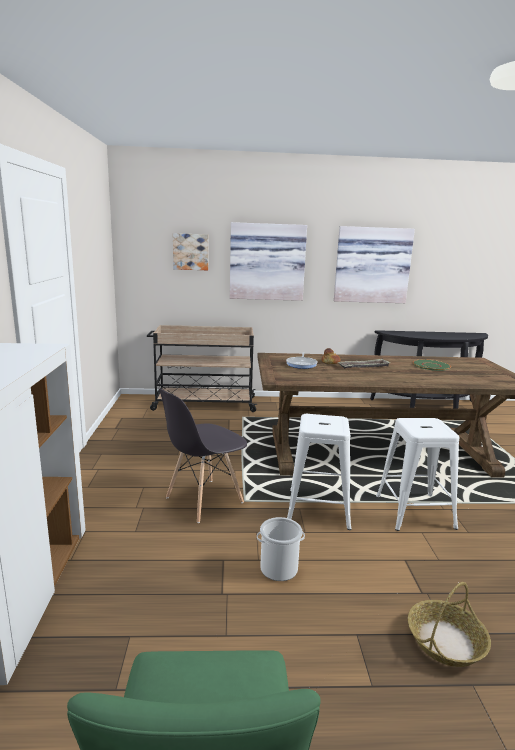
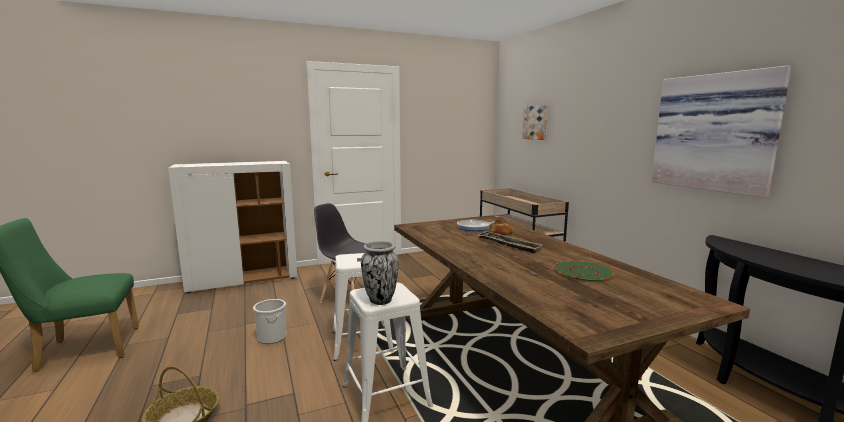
camera: 70 degrees right, 5 degrees down
(267, 262) = (590, 130): picture -> none
(440, 429) = (380, 300): none -> vase

